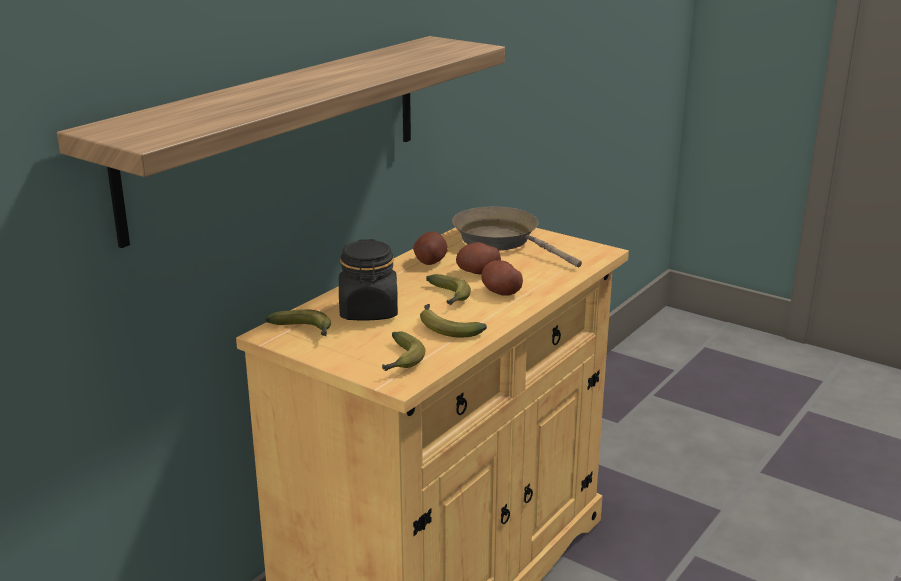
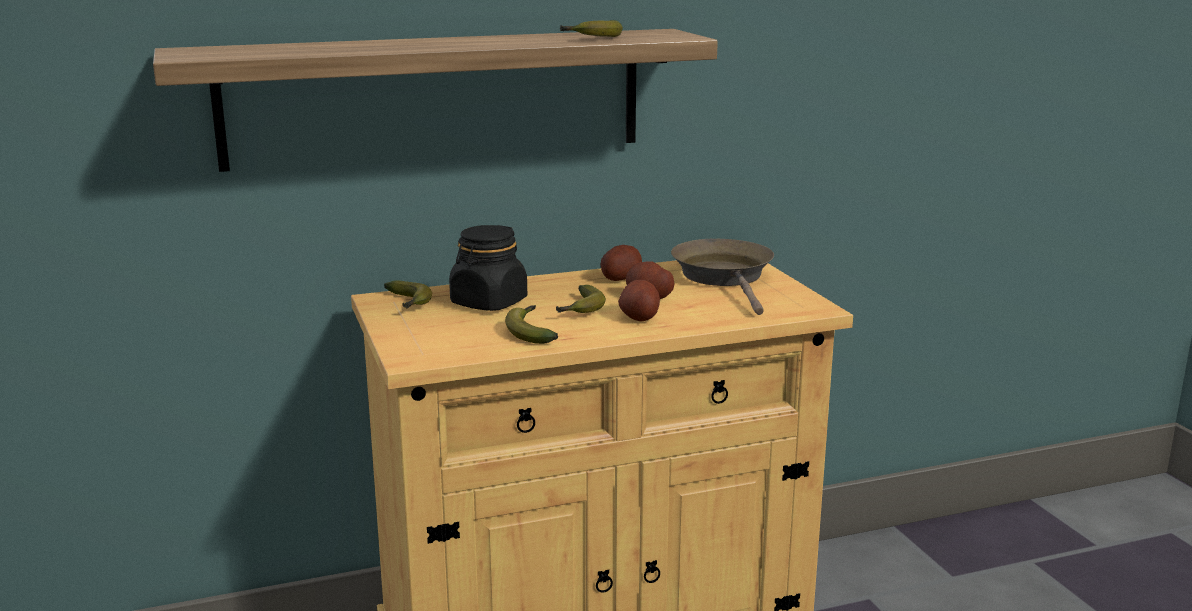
camera: 35 degrees right, 5 degrees down
(401, 361) = (442, 345): banana -> banana (594, 37)

